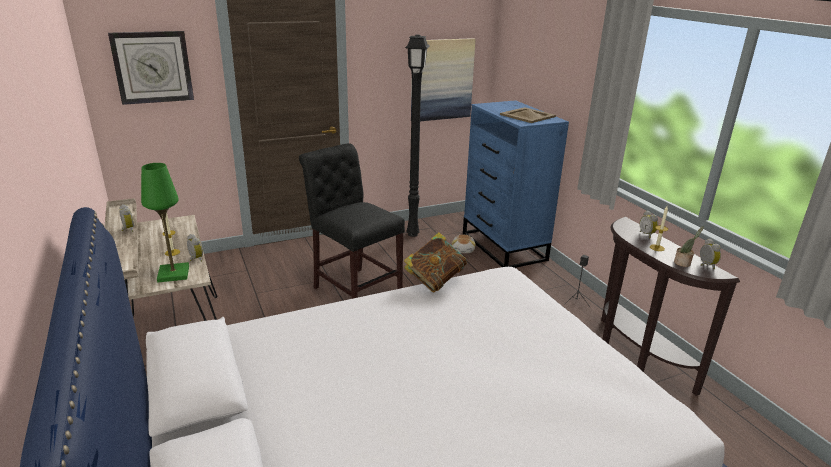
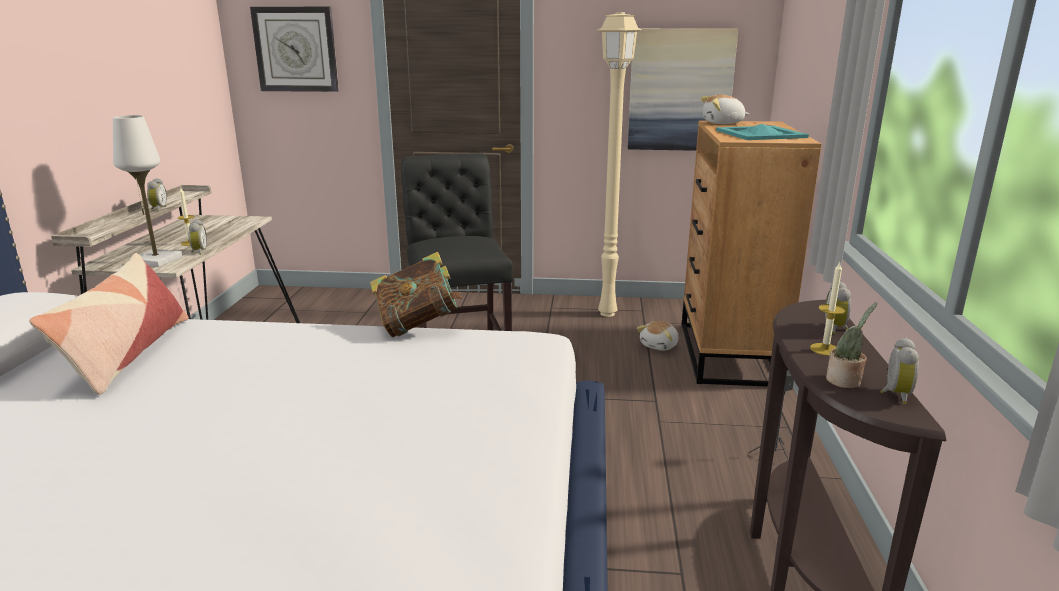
camera: 30 degrees right, 5 degrees down
(173, 274) = (156, 260): green table lamp -> white table lamp
(289, 351) = (127, 354): none -> pillow
(413, 234) = (609, 313): black floor lamp -> beige floor lamp
(490, 106) = (723, 123): none -> plush toy
(504, 247) = (728, 354): blue dresser -> brown dresser
(527, 116) = (760, 134): beige tray -> turquoise tray

